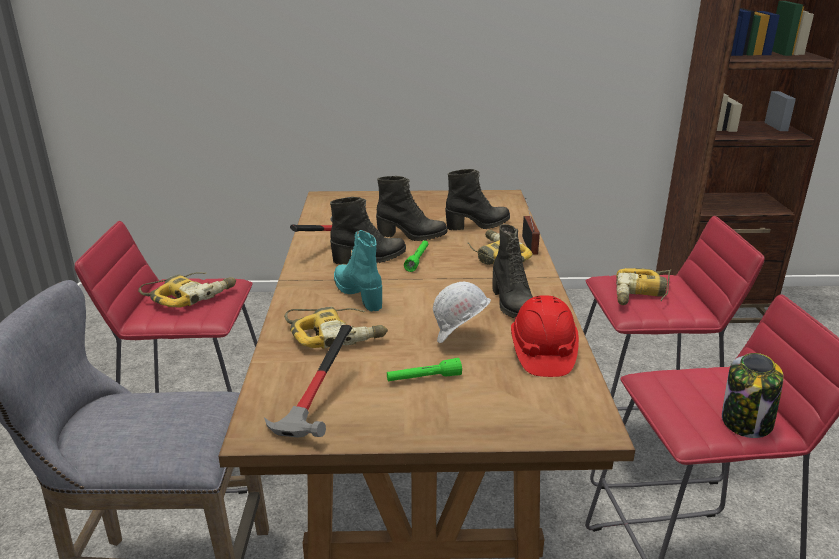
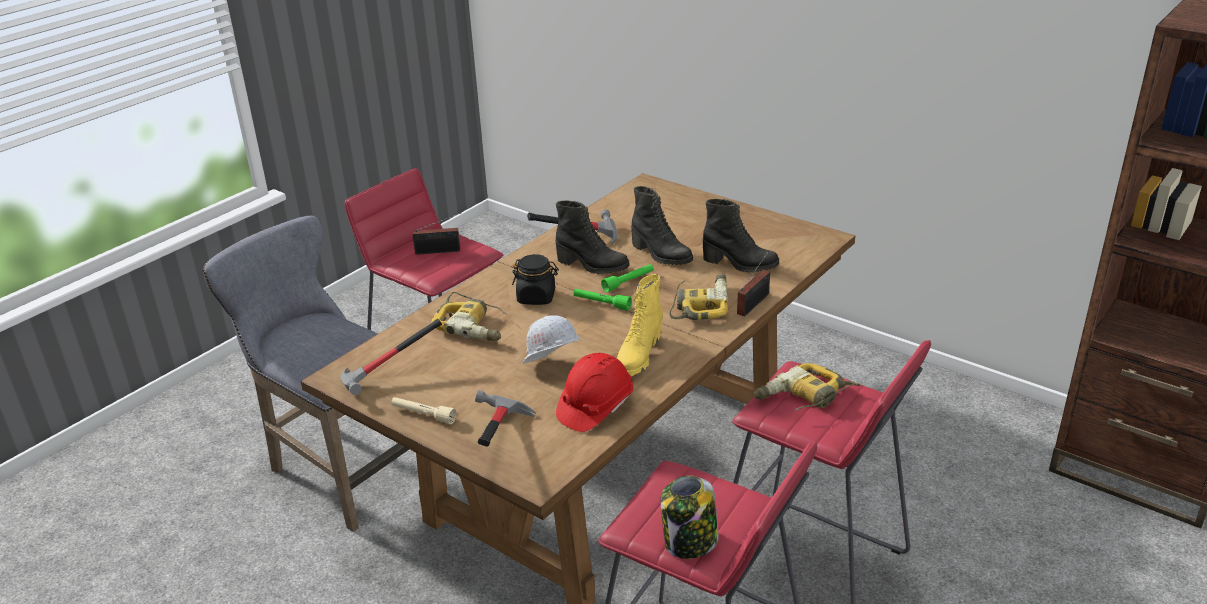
camera: 40 degrees right, 5 degrees up
(190, 295) = (440, 251): power drill -> radio
(359, 294) = (536, 297): turquoise boot -> black jar
(408, 425) = (423, 415): none -> beige flashlight
(423, 378) = (481, 387): green flashlight -> green flashlight (602, 303)
(503, 412) = (495, 437): none -> hammer
(512, 305) = (639, 356): black boot -> yellow boot

